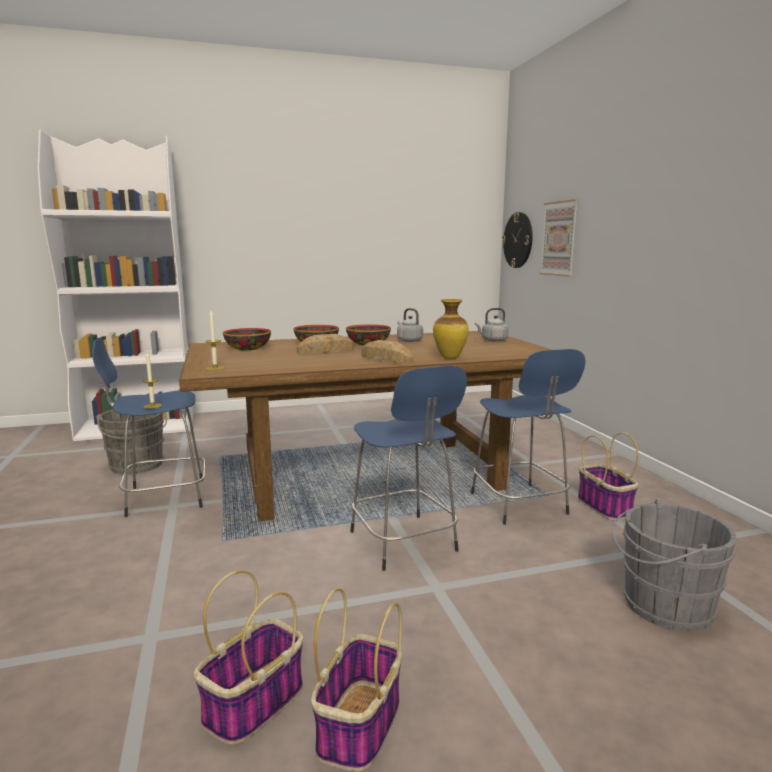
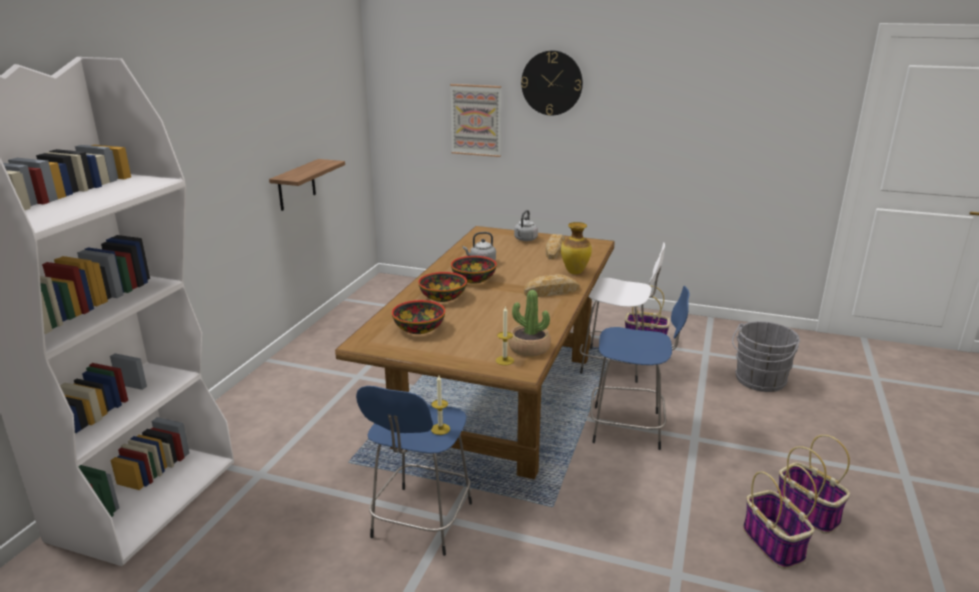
camera: 55 degrees left, 10 degrees up
(137, 466) = (302, 524): grey bucket -> none
(248, 369) = (529, 348): none -> potted plant
(326, 351) = (484, 302): bread -> bread (555, 250)
(381, 277) = (296, 185): none -> shelf
(518, 240) = (404, 116): wall clock -> wall clock (551, 83)
(519, 505) = (615, 365): blue stool -> white stool

